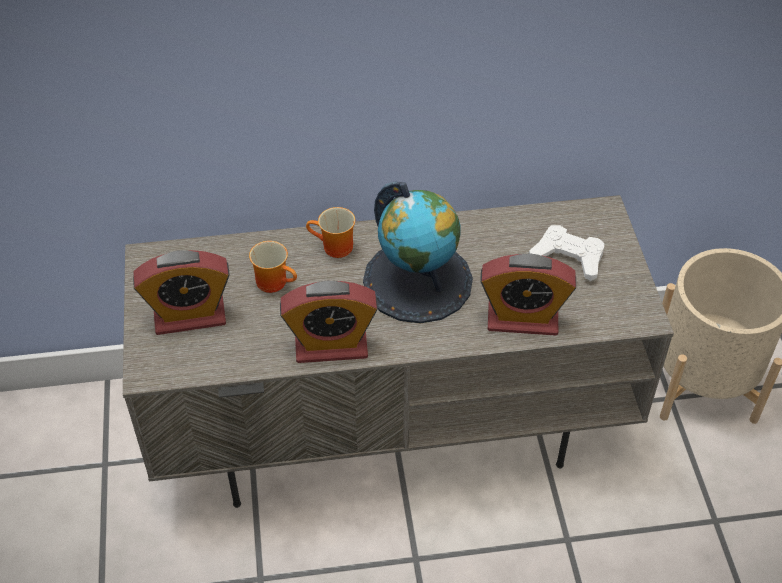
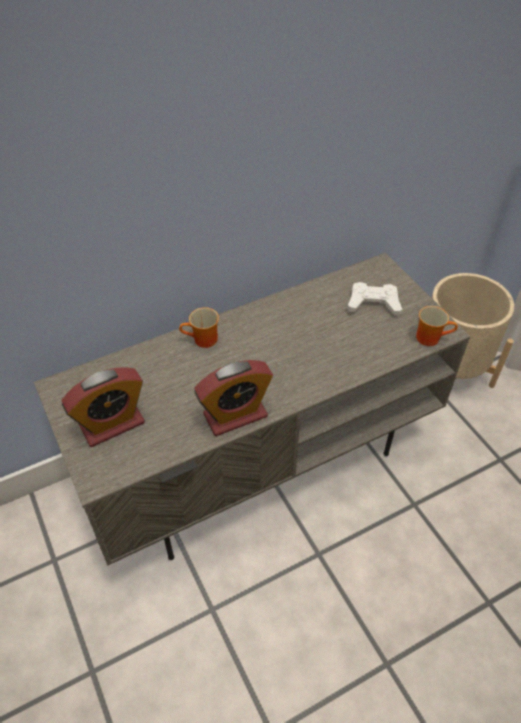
camera: 20 degrees left, 0 degrees up
(275, 281) = (169, 378): mug -> mug (430, 337)
(418, 280) = (277, 348): globe -> none
(522, 319) = (365, 355): alarm clock -> none

